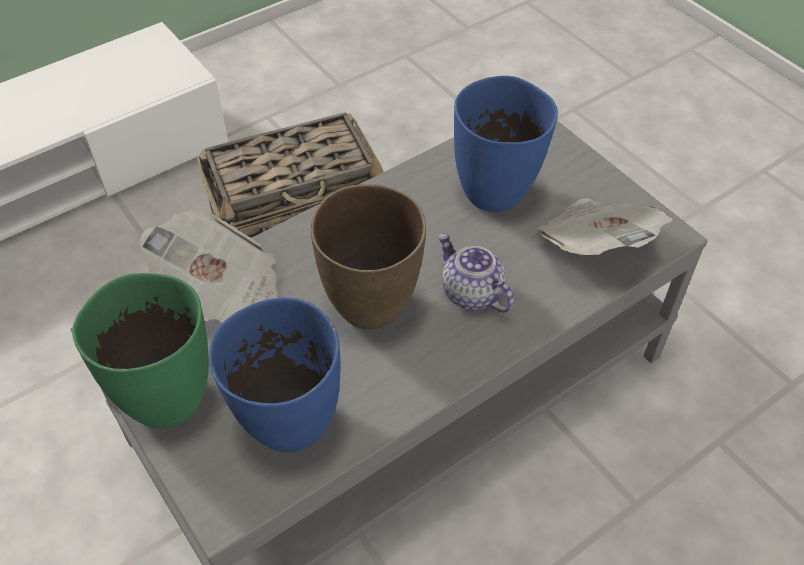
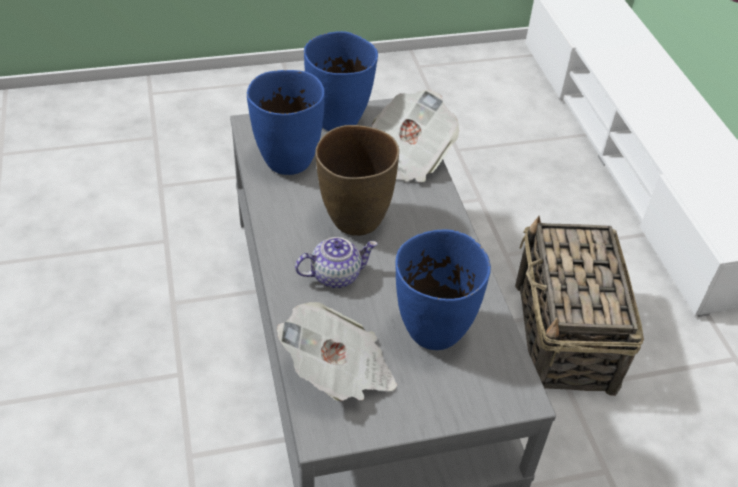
camera: 110 degrees right, 5 degrees down
(166, 398) = (339, 120): green vase -> blue vase

